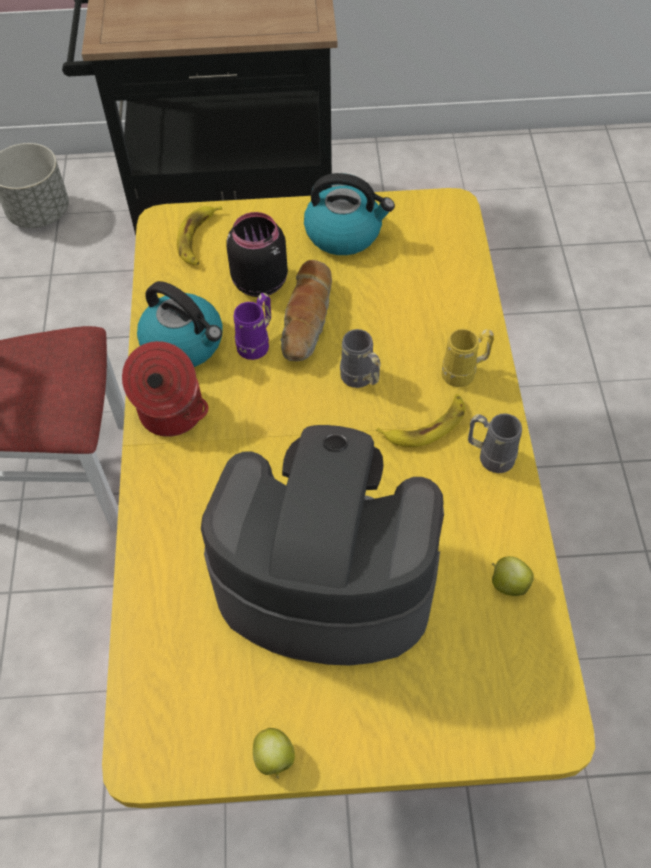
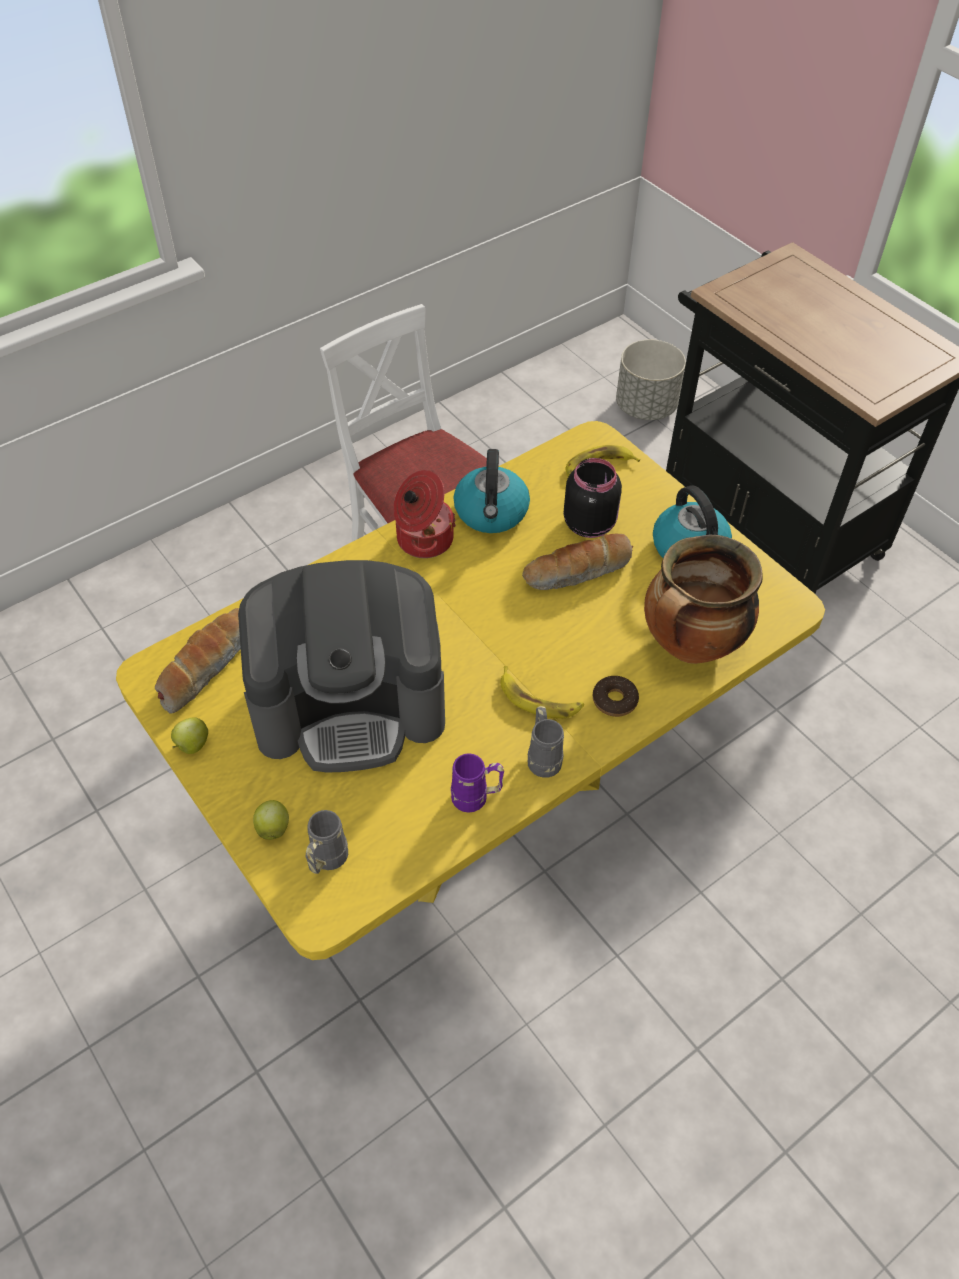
camera: 55 degrees right, 5 degrees down
(177, 694) = (206, 666): none -> bread
(257, 343) = (529, 554): purple mug -> purple mug (476, 798)
(324, 579) = (350, 703): coffee machine -> coffee machine turned 105 degrees clockwise
(361, 380) = (548, 635): grey mug -> grey mug (326, 861)
(445, 291) = (690, 646): none -> cooking pot
(464, 372) = (614, 700): yellow mug -> donut
(507, 584) = (429, 824): apple -> apple (273, 828)

